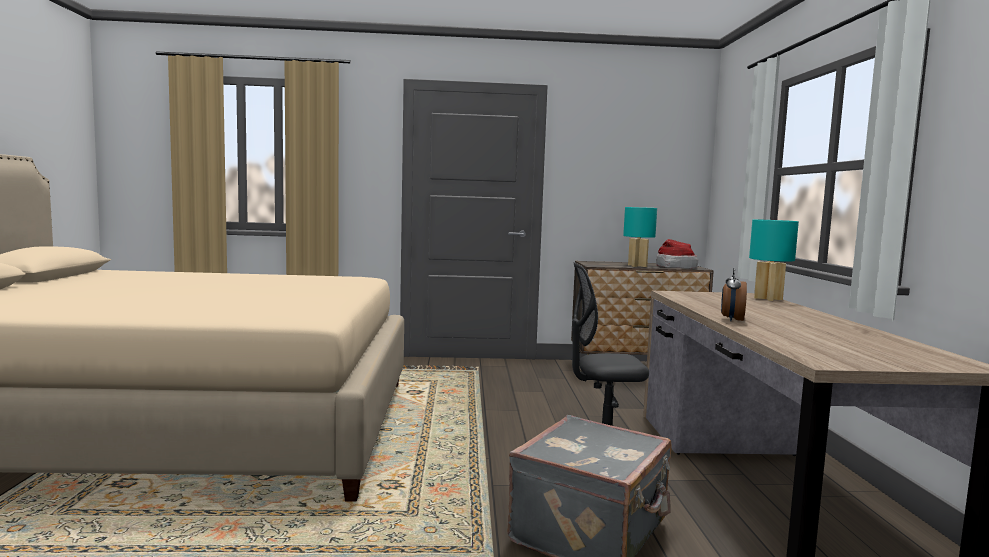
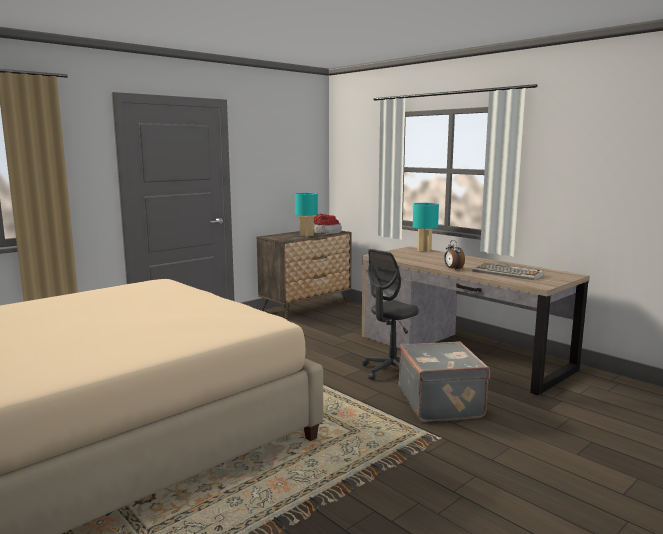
camera: 40 degrees left, 5 degrees up
(820, 339) = (508, 273): none -> keyboard

